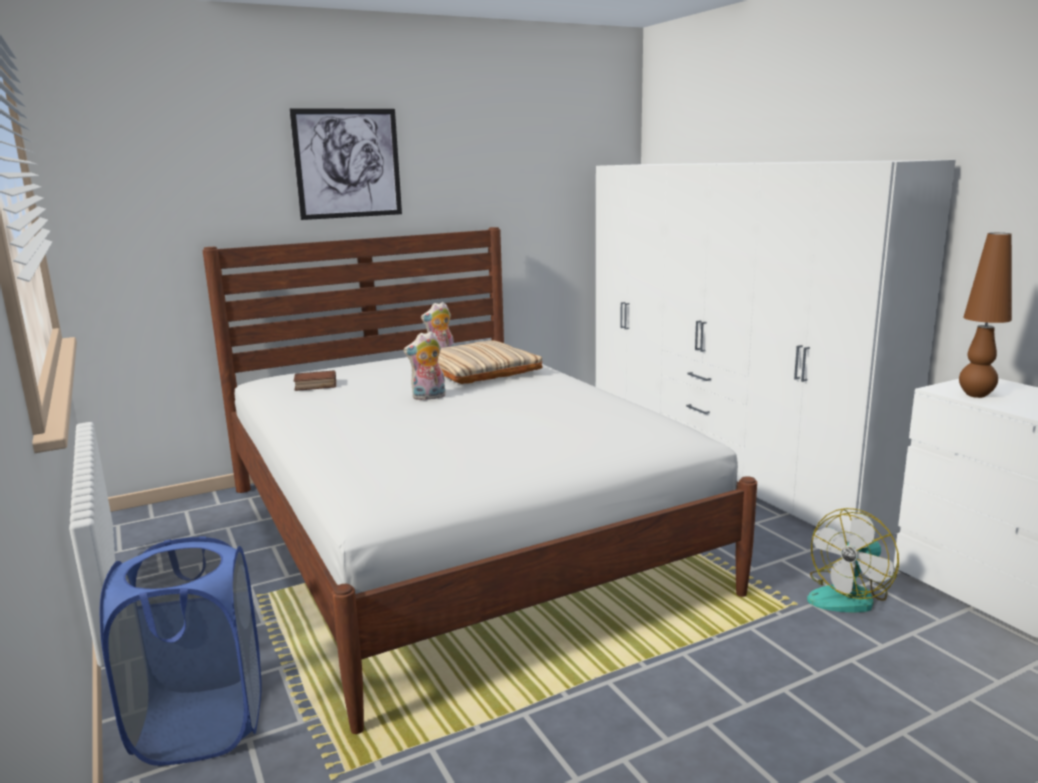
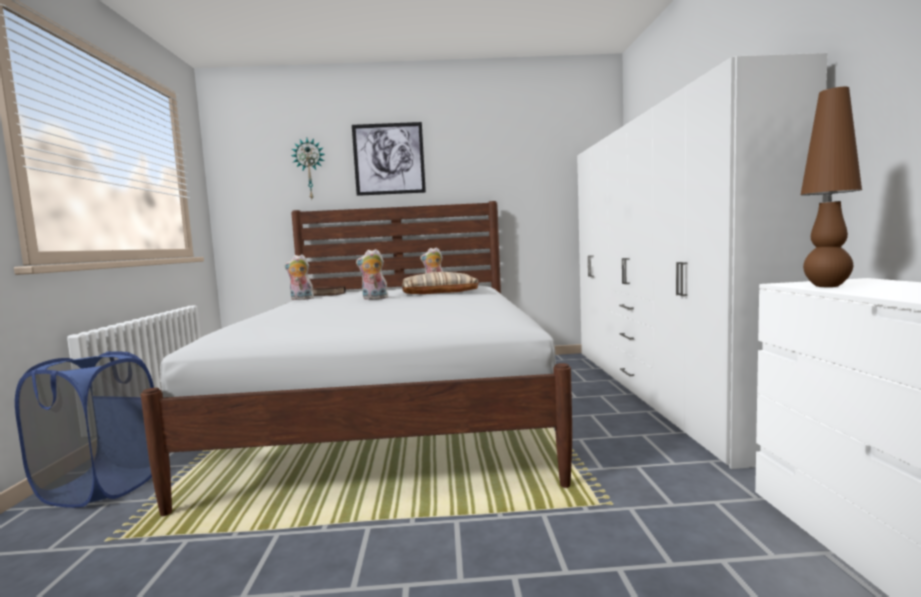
camera: 25 degrees right, 10 degrees down
(223, 178) = (310, 169): none -> wall clock
(292, 400) = (301, 299): none -> plush toy
(849, 596) = (679, 509): fan -> none

